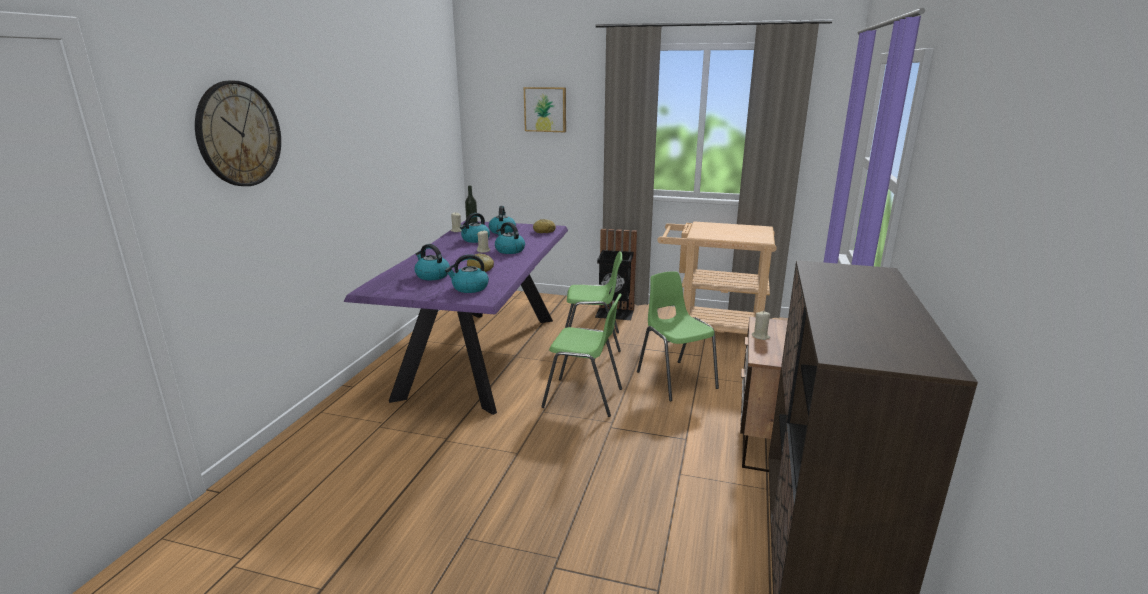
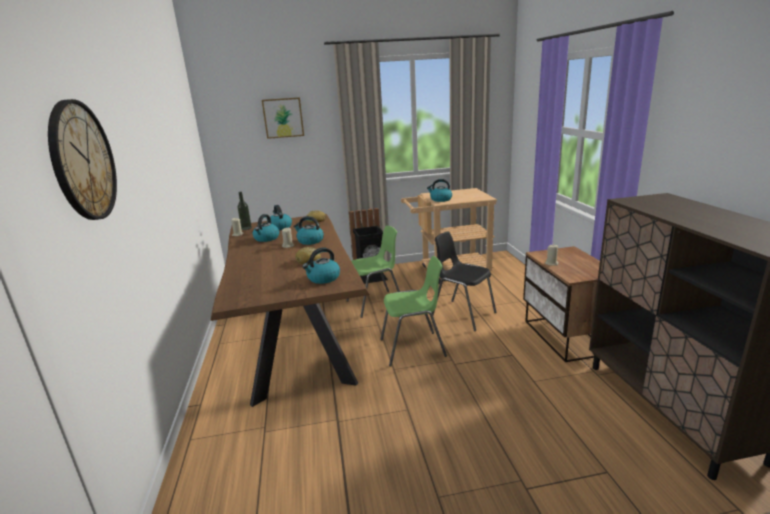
camera: 25 degrees left, 0 degrees up
(432, 276) = (273, 276): kettle -> kettle (440, 199)
(482, 355) = (298, 339): purple dining table -> brown dining table
(675, 380) = (462, 314): green chair -> black chair

